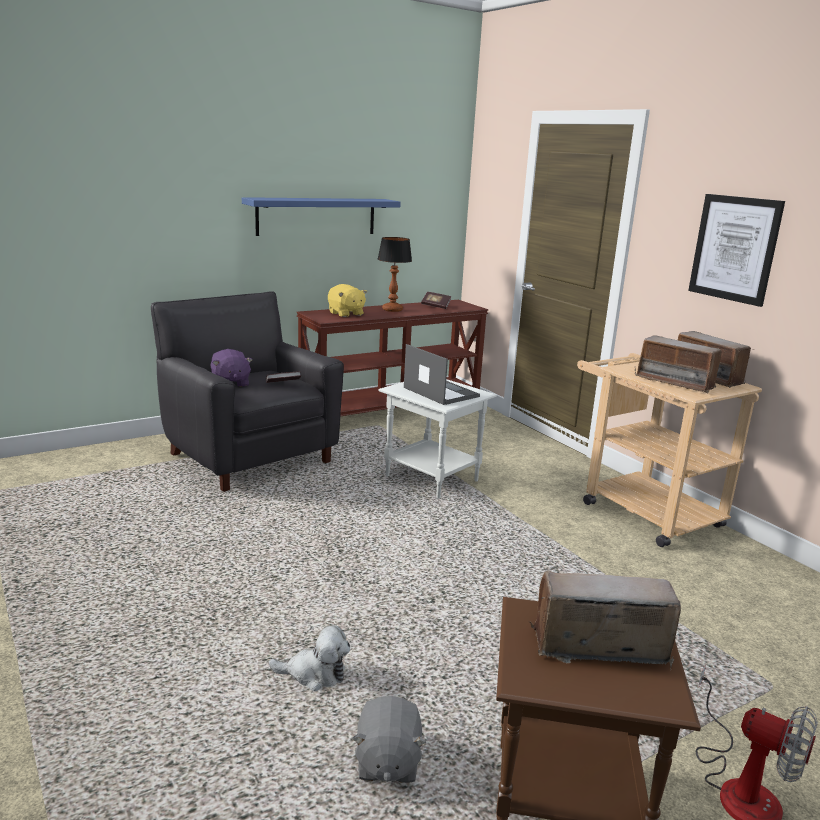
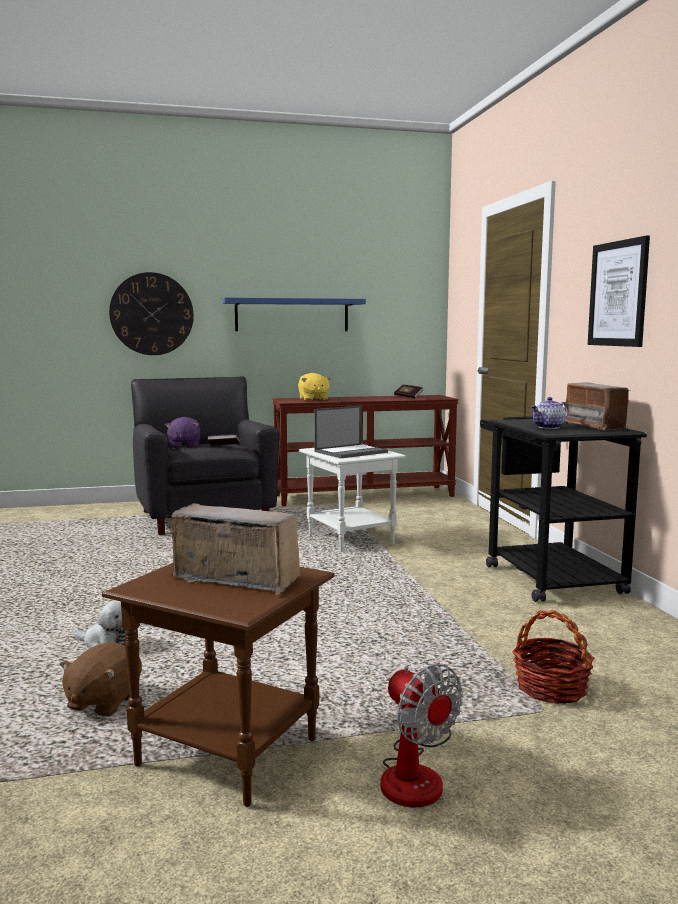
camera: 20 degrees right, 10 degrees down
(159, 216) = (152, 314): none -> wall clock
(387, 762) = (103, 703): grey plush toy -> brown plush toy
(392, 310) = (361, 398): table lamp -> none
(440, 392) = (351, 452): laptop -> laptop turned 75 degrees clockwise
(642, 509) = (546, 575): beige cart -> black cart
(675, 382) = (549, 427): radio -> teapot
(756, 656) = (550, 688): none -> basket

